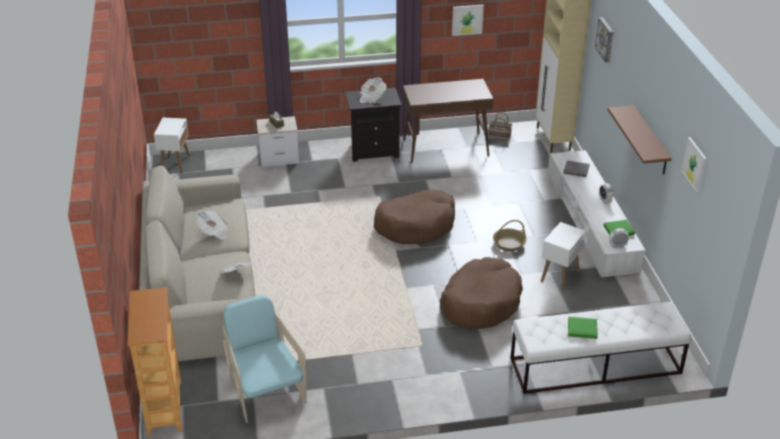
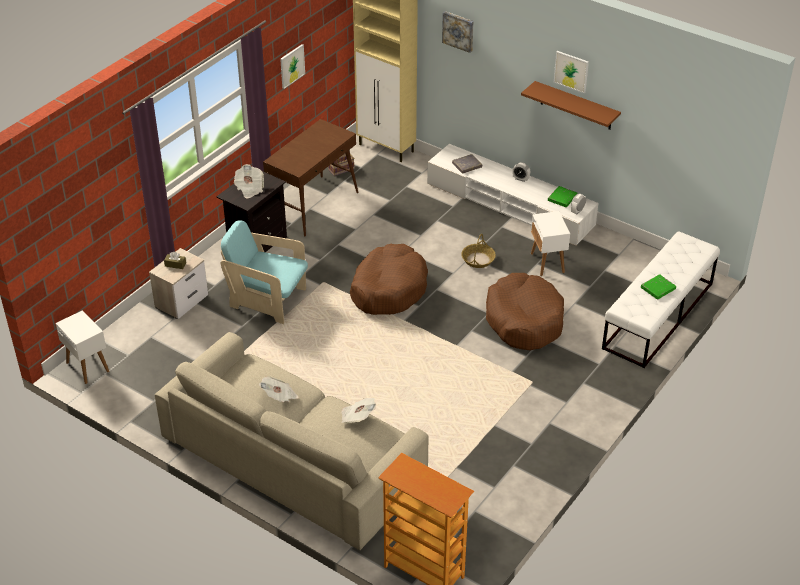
camera: 45 degrees left, 5 degrees up
(265, 391) = (477, 500): turquoise armchair -> turquoise armchair (268, 300)
(695, 164) = (664, 108): picture -> picture (571, 71)

